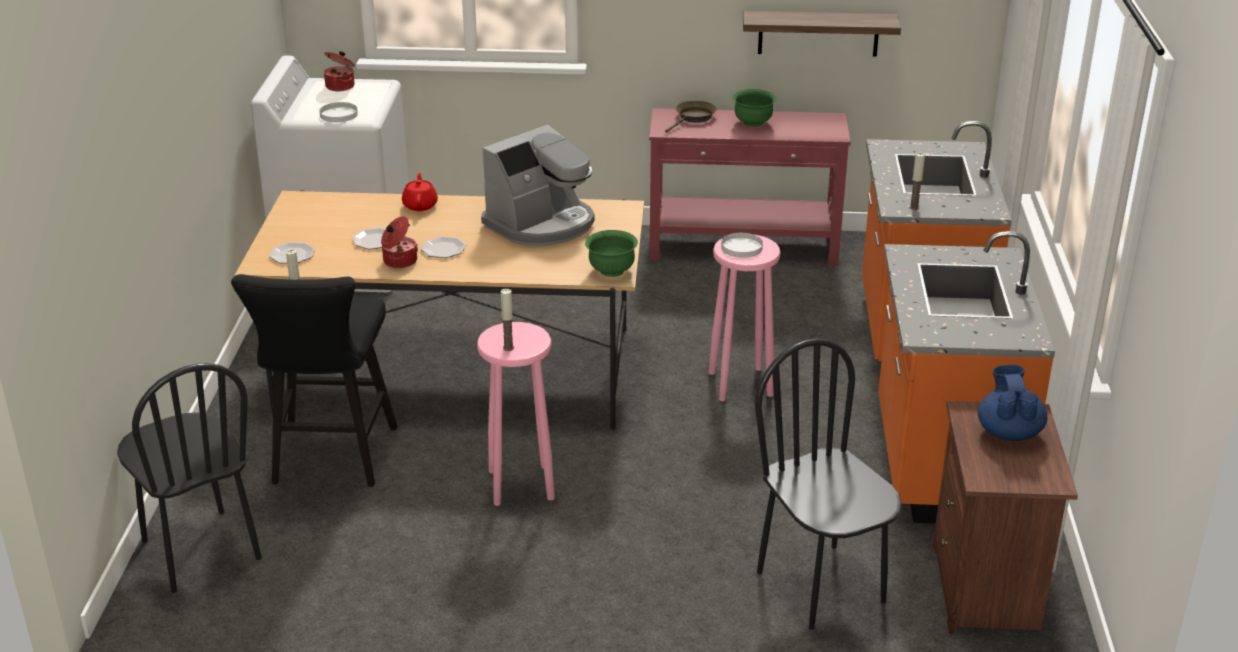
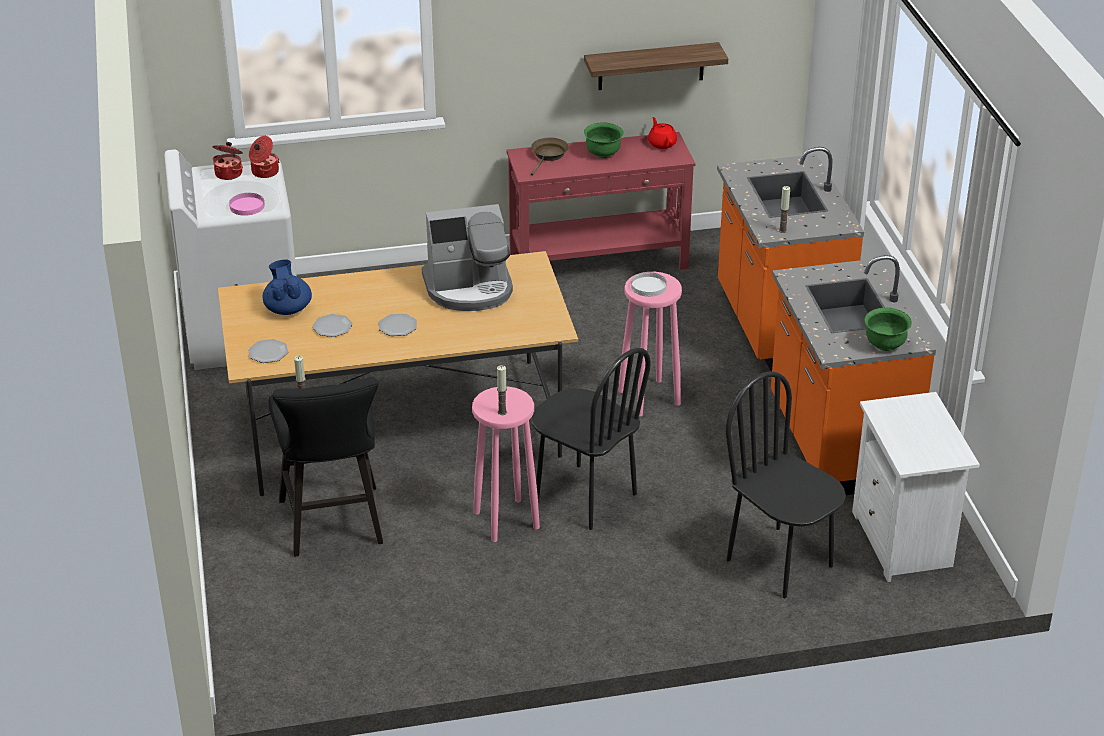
camera: 15 degrees left, 5 degrees up
(200, 550) = (265, 625): black chair -> black chair (585, 496)
(338, 114) = (246, 206): white plate -> pink plate
(399, 261) = (366, 344): cooking pot -> cooking pot (264, 172)
(420, 205) = (353, 284): red teapot -> red teapot (662, 143)
(541, 224) = (469, 288): coffee machine -> coffee machine turned 45 degrees clockwise
(611, 271) = (551, 326): green bowl -> green bowl (885, 344)
(987, 589) = (904, 542): brown nightstand -> white nightstand
(1009, 432) = (914, 420): blue teapot -> blue teapot (288, 308)

